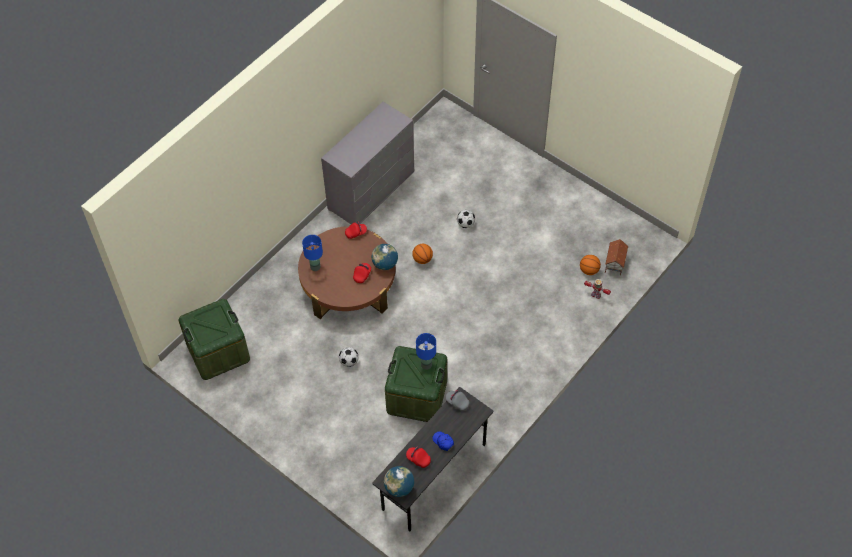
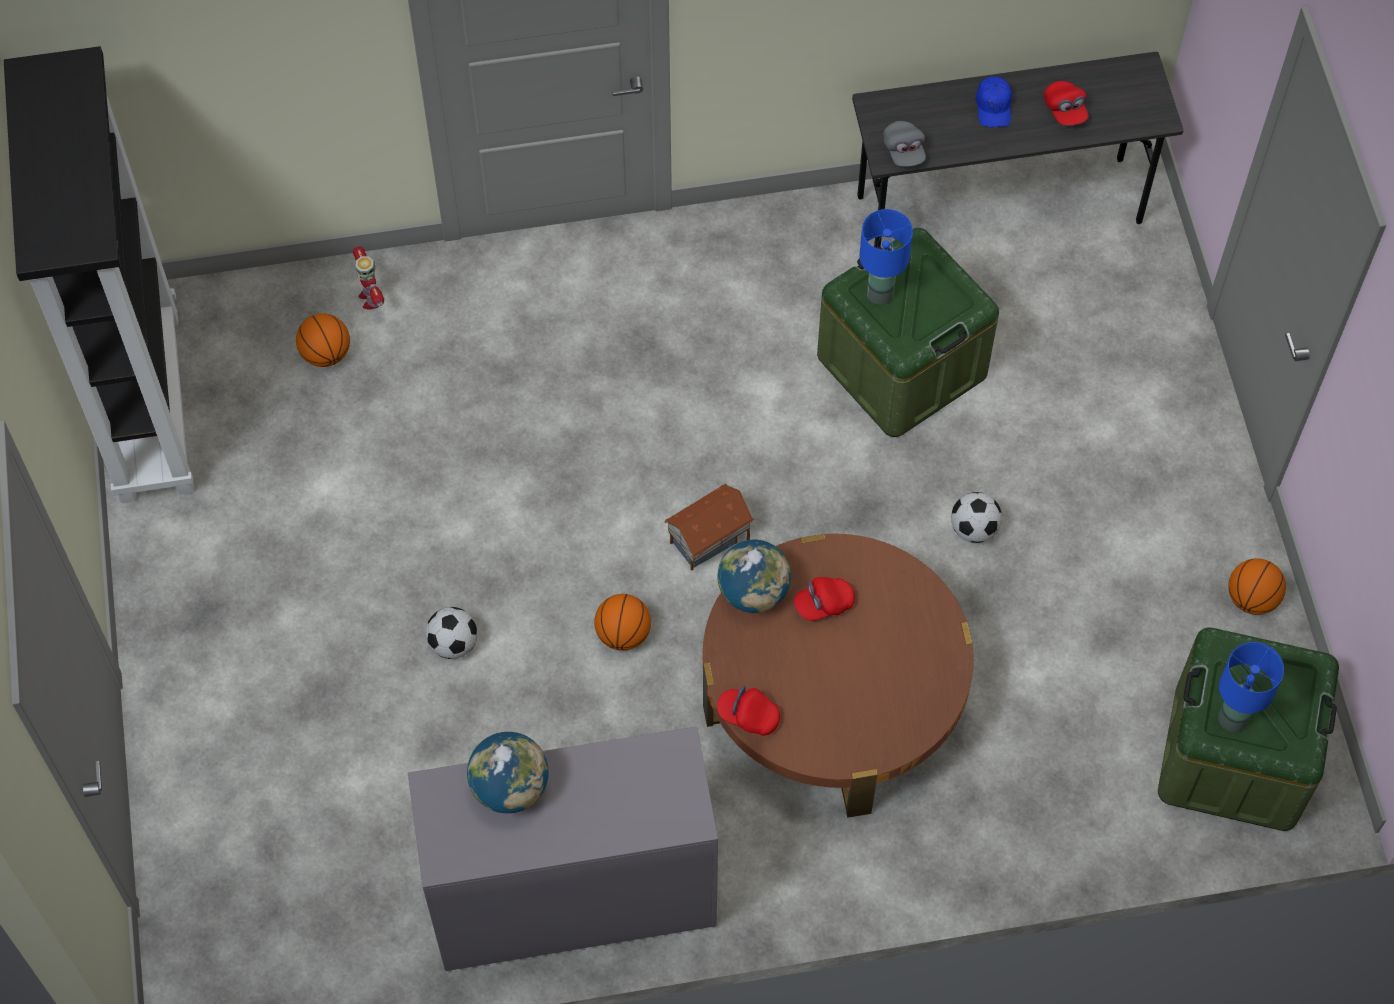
camera: 140 degrees left, 5 degrees up
(246, 403) = (1251, 599): none -> basketball
(315, 267) = (907, 701): blue table lamp -> blue table lamp (1231, 719)
(399, 488) = (1141, 90): globe -> globe (510, 787)
(614, 264) = (265, 329): toy house -> toy house (710, 541)
(620, 221) = (147, 403): none -> black bookcase

